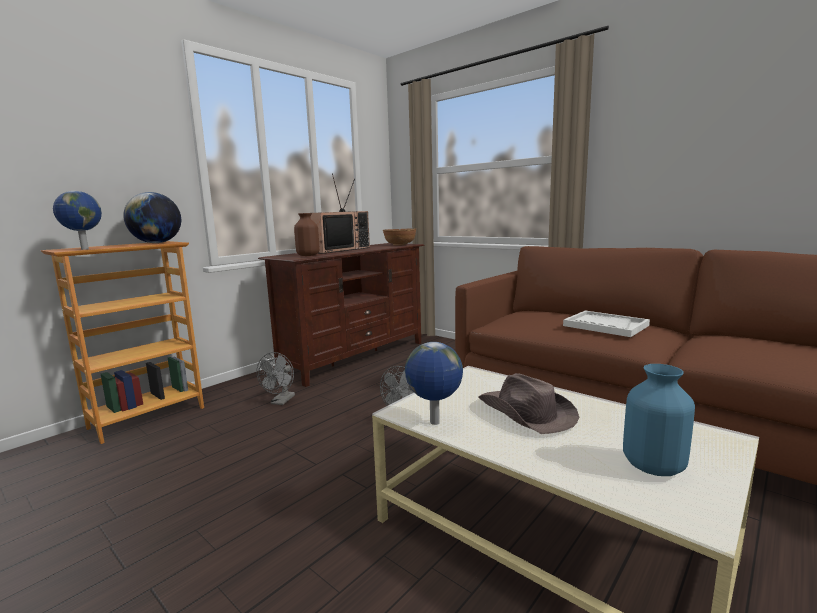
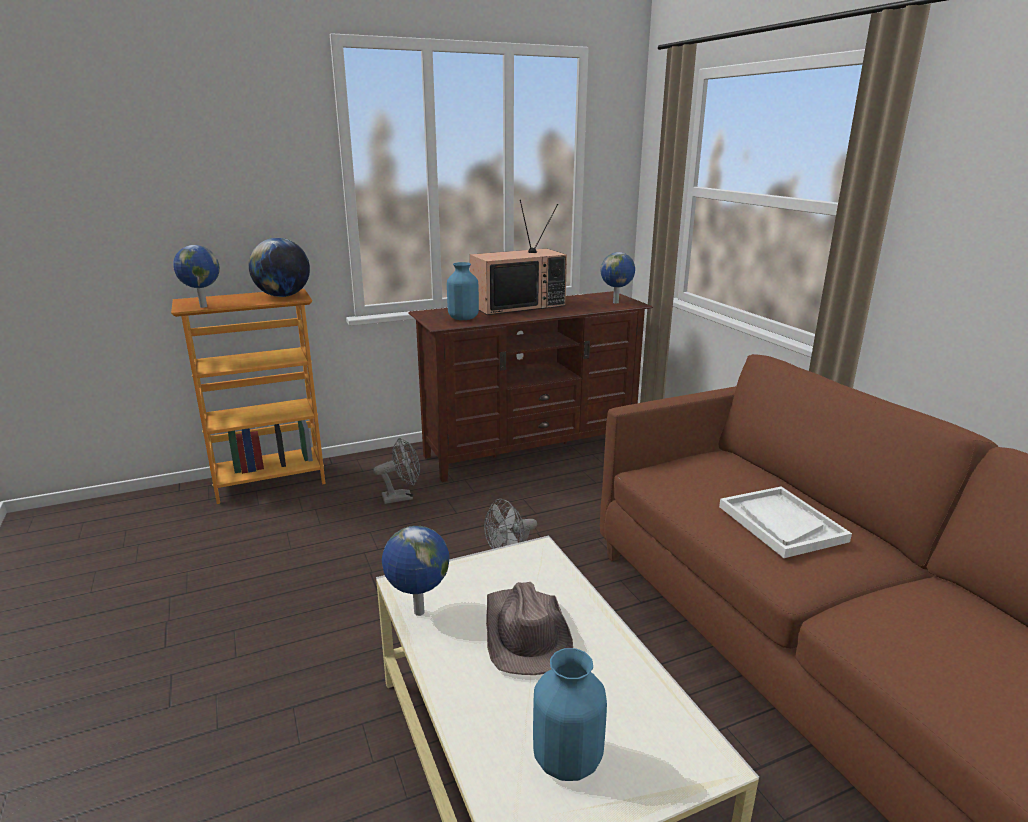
camera: 25 degrees right, 10 degrees up
(281, 402) = (402, 497): grey fan -> grey fan turned 150 degrees counterclockwise
(308, 255) = (463, 318): brown vase -> blue vase
(400, 245) = (616, 302): brown bowl -> globe

